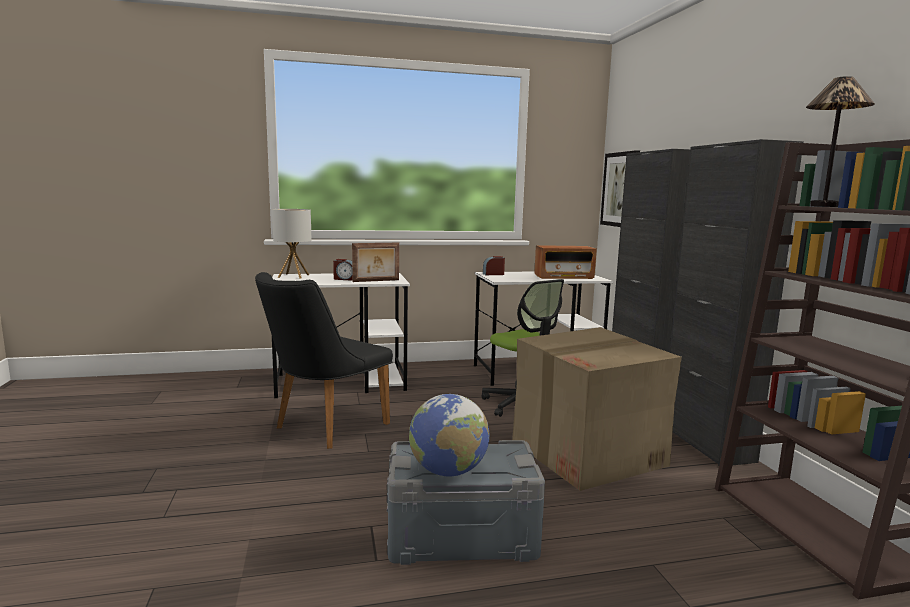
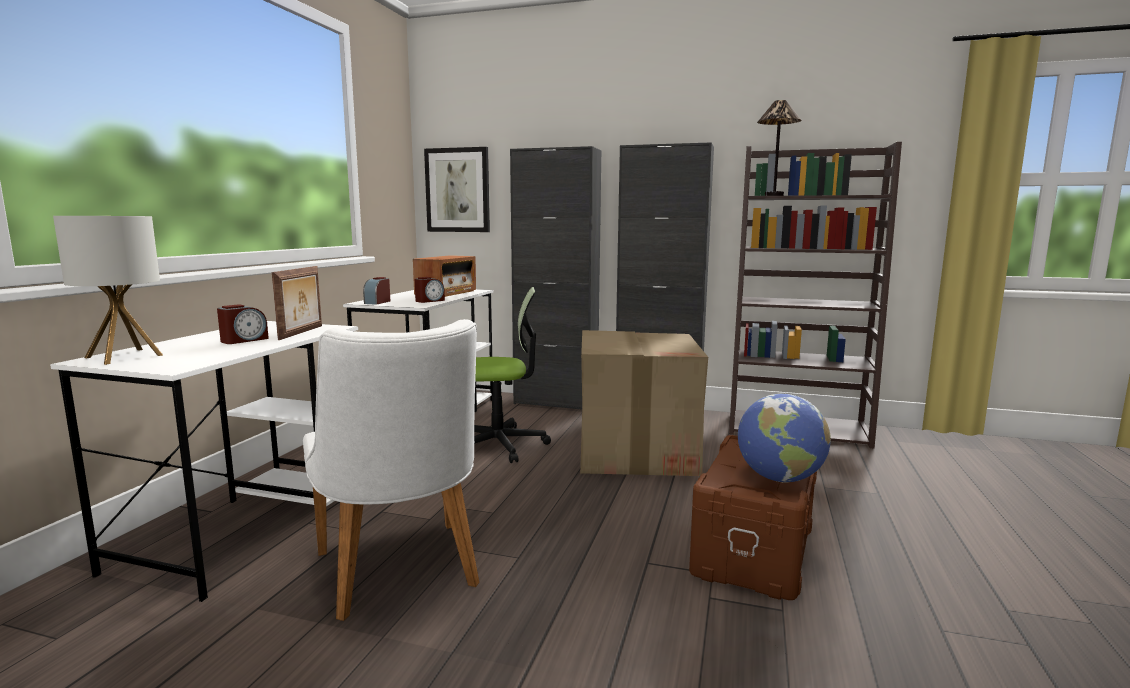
camera: 60 degrees left, 0 degrees up
(323, 428) = (401, 576): black chair -> white chair
(461, 537) = (755, 550): grey storage box -> brown storage box
(522, 279) = (429, 301): none -> alarm clock

